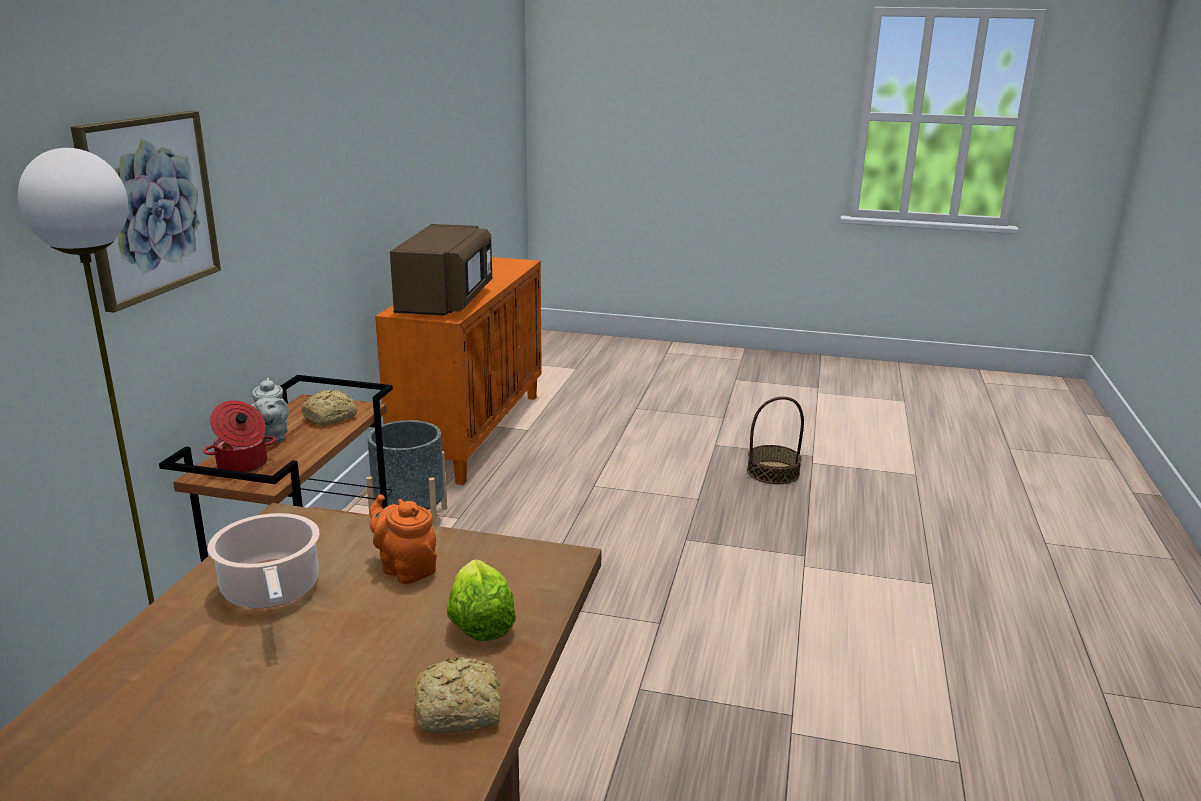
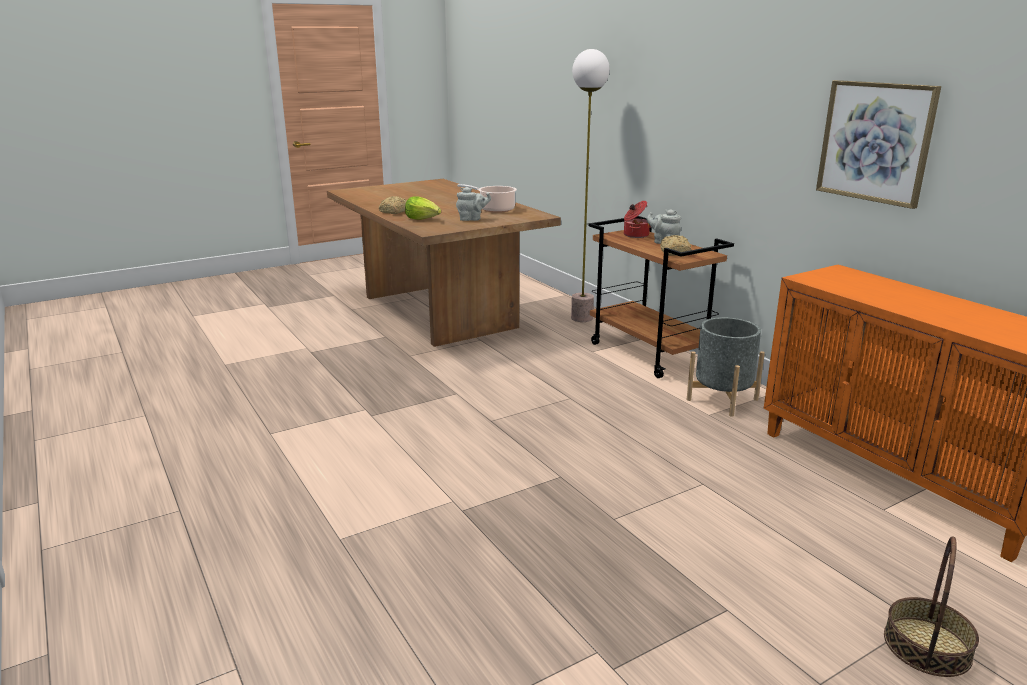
camera: 135 degrees right, 0 degrees up
(149, 206) = (675, 94): picture -> picture (875, 142)
(405, 569) = (472, 219): orange teapot -> grey teapot
(446, 301) = (864, 287): brown microwave -> none
(773, 472) = (610, 601): basket -> basket (927, 646)

